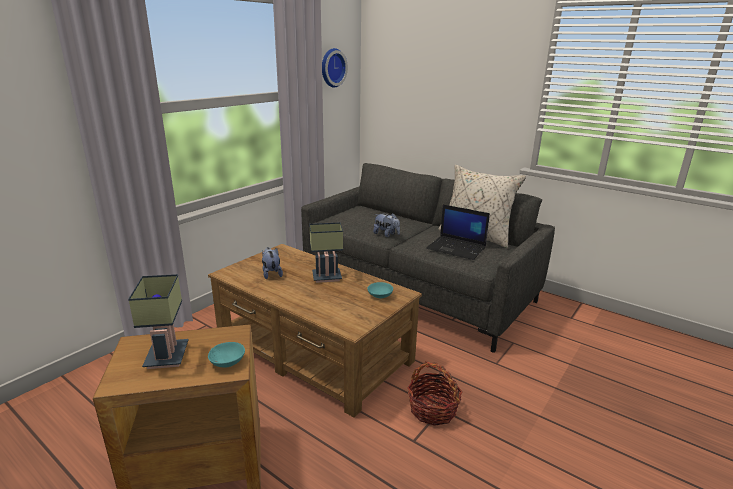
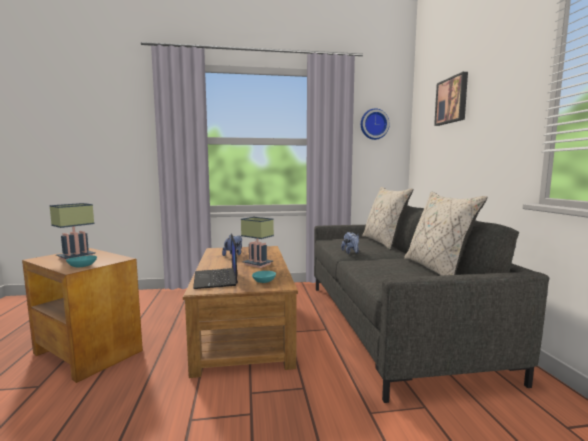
camera: 45 degrees right, 15 degrees down
(384, 211) = (384, 242): none -> beige pillow
(430, 56) = (452, 100): none -> picture
(432, 409) = (244, 409): basket -> none
(457, 248) = (391, 271): laptop -> laptop (216, 279)

